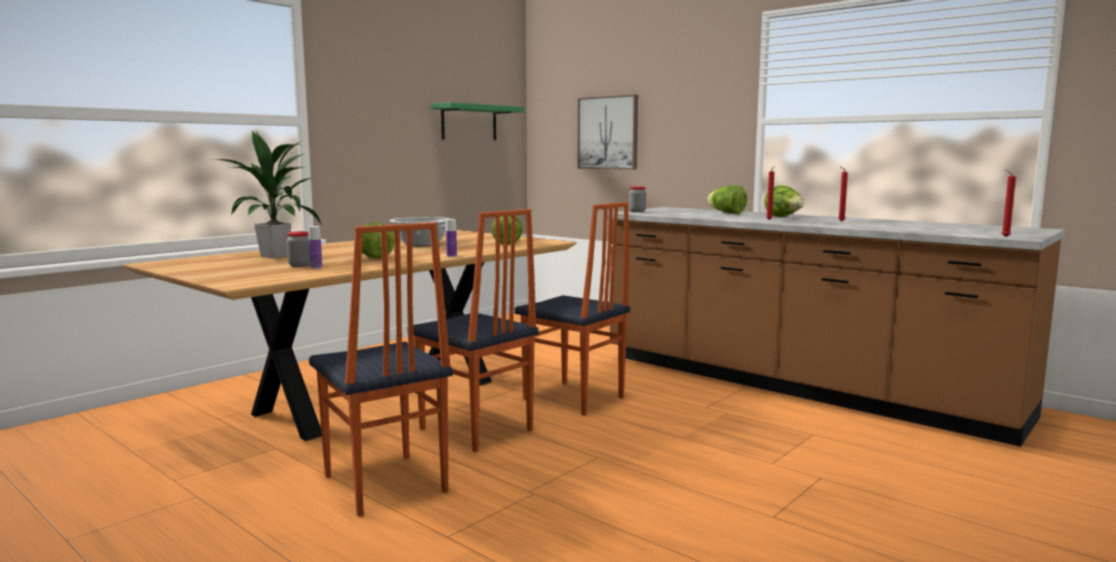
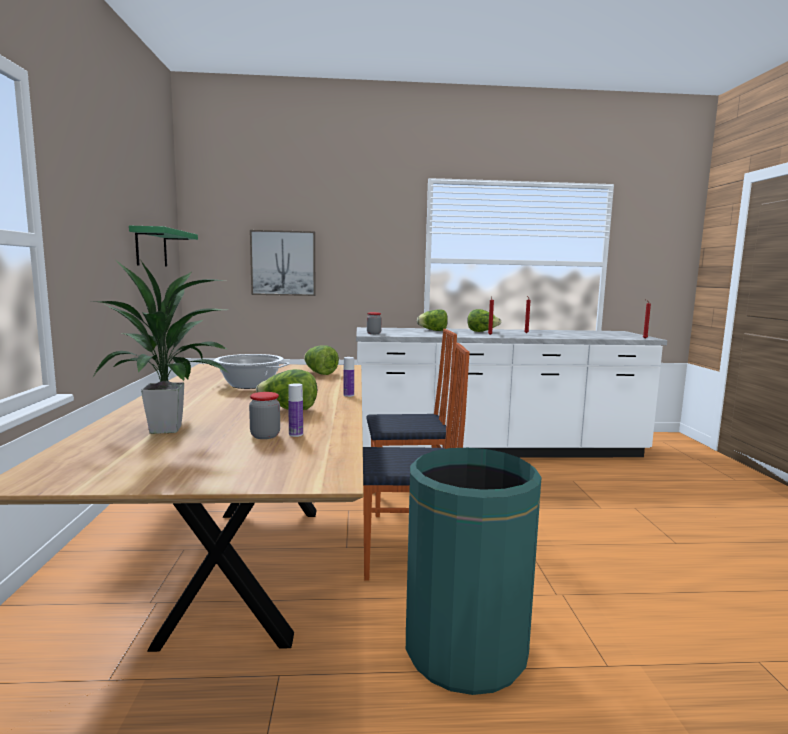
camera: 45 degrees left, 0 degrees up
(383, 485) = (465, 651): chair -> green trash can
(797, 385) = (496, 449): brown counter -> white counter

